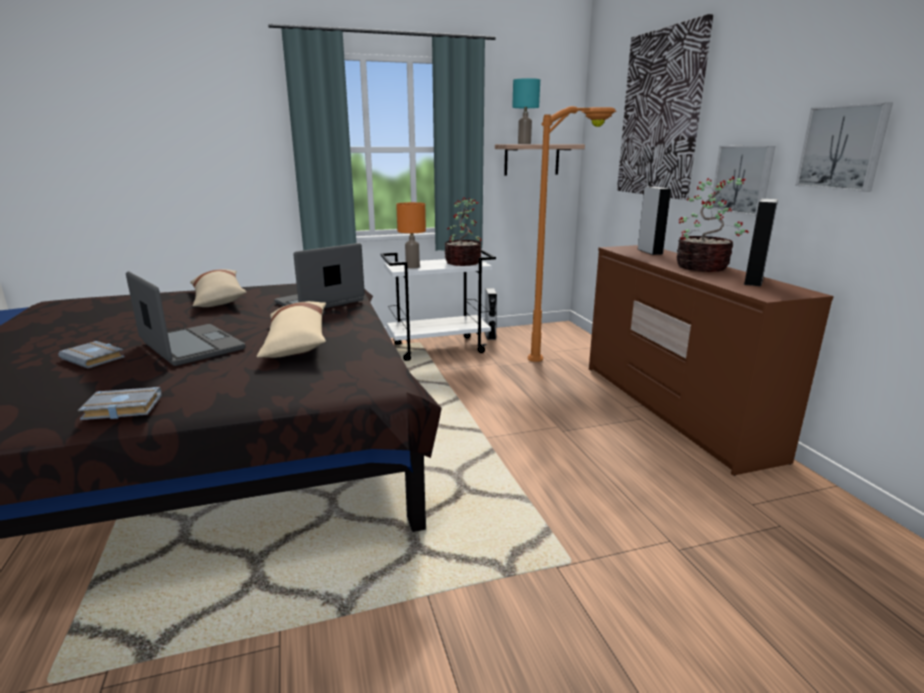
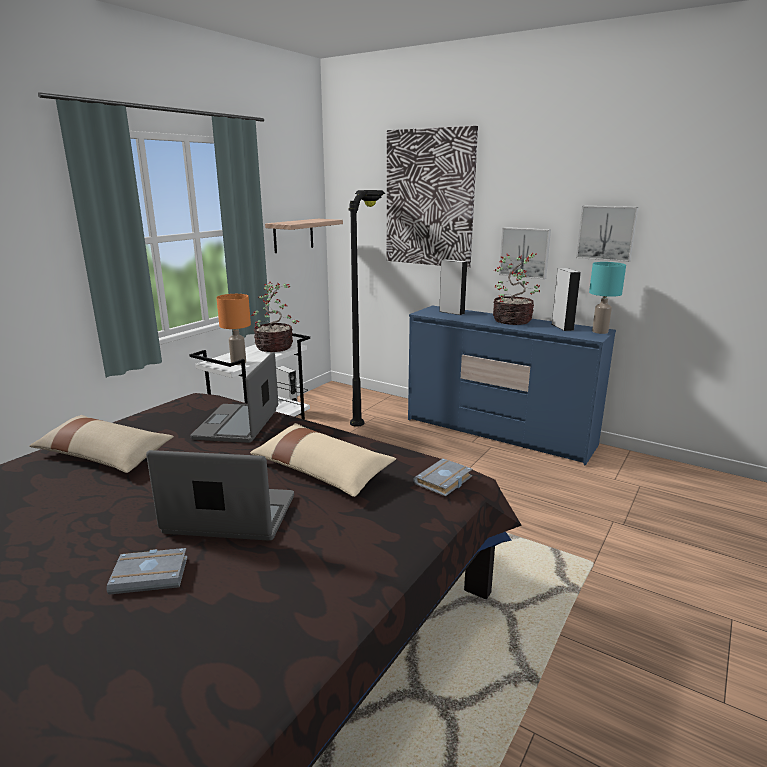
camera: 40 degrees left, 0 degrees up
(120, 409) = (335, 601): grey book -> grey book (444, 482)
(523, 144) = (293, 222): turquoise table lamp -> turquoise table lamp (599, 332)
(568, 348) = (367, 406): orange floor lamp -> black floor lamp
(673, 409) = (499, 432): brown dresser -> blue dresser

